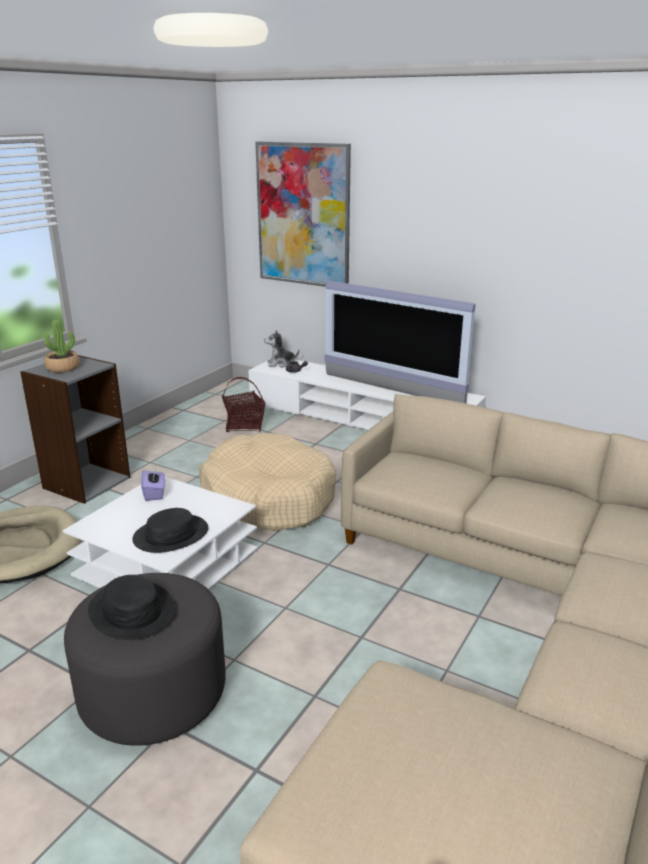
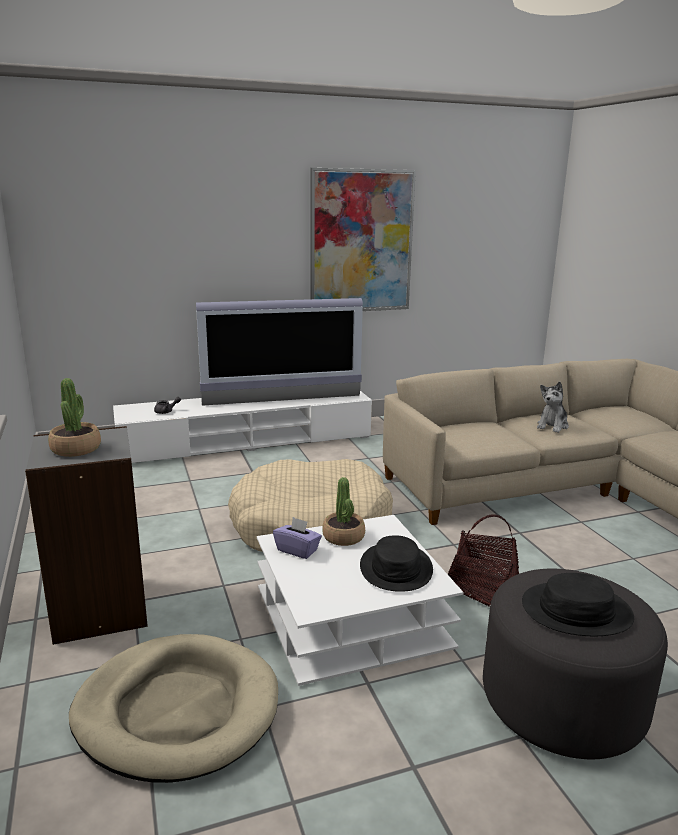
camera: 50 degrees left, 5 degrees down
(193, 501) = (343, 537): none -> potted plant
(244, 426) = (155, 485): basket -> basket (482, 589)
(280, 364) = (136, 410): plush toy -> plush toy (552, 426)
(303, 215) = (136, 236): picture -> picture (361, 242)

